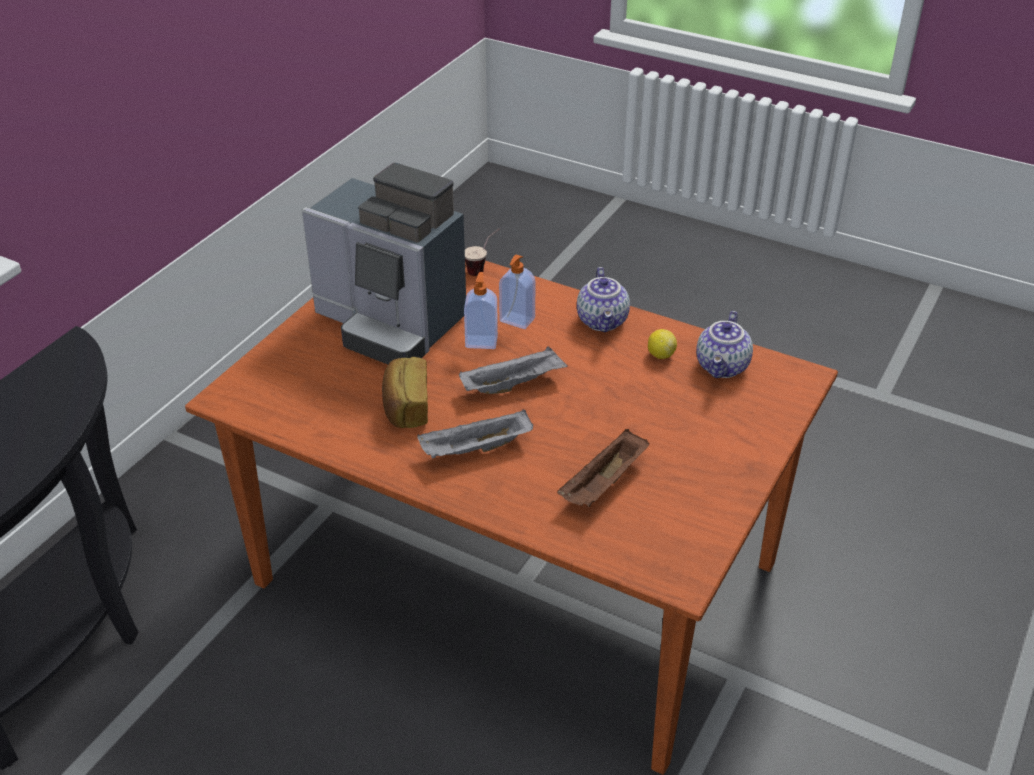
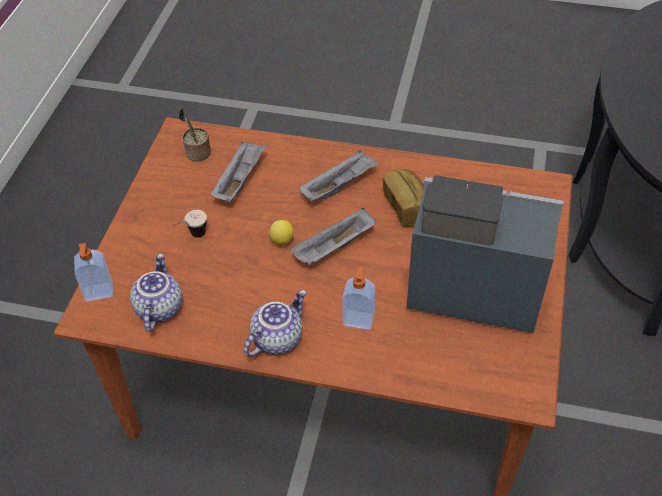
camera: 165 degrees right, 10 degrees up
(481, 341) = (380, 286): soap dispenser -> soap dispenser (99, 293)
(483, 268) = (422, 385): cup -> cup (192, 238)
(603, 321) = (276, 338): teapot -> teapot turned 60 degrees clockwise
(604, 484) = (239, 180): brown tray -> grey tray
(657, 536) = (197, 154): none -> potted plant
(660, 355) = (216, 309): lemon -> lemon (282, 240)

